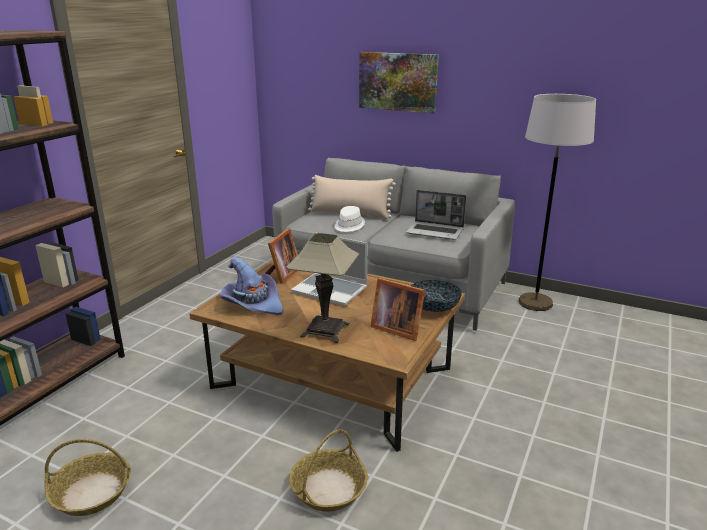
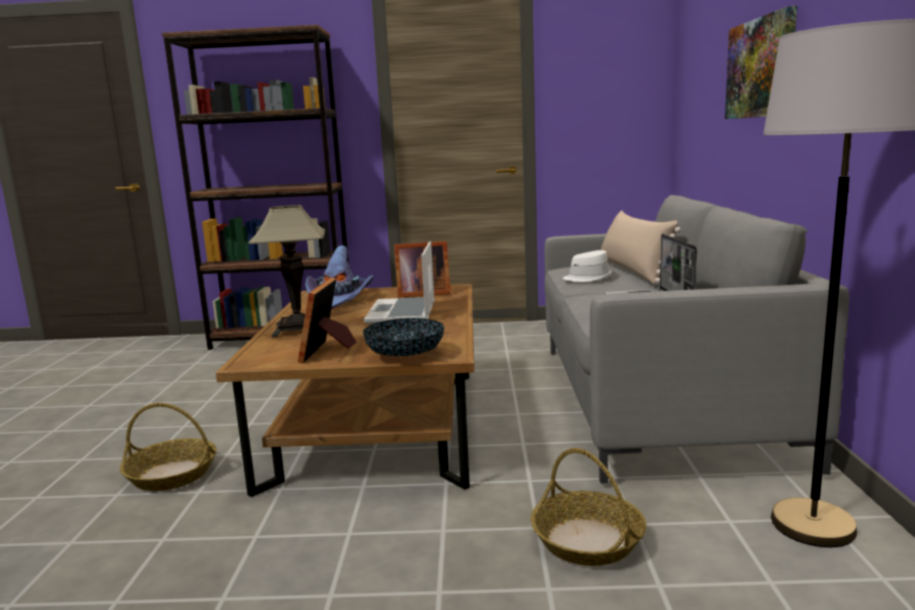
camera: 65 degrees right, 10 degrees down
(92, 492) = (154, 392): basket -> basket (588, 541)

